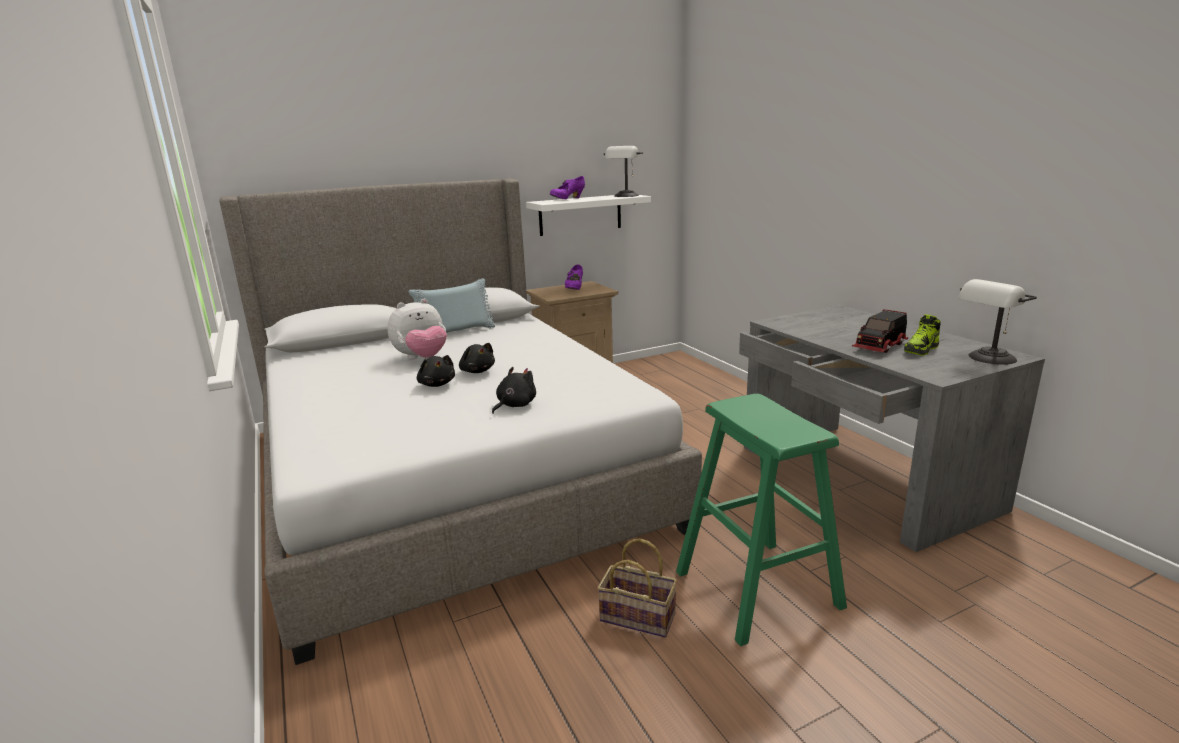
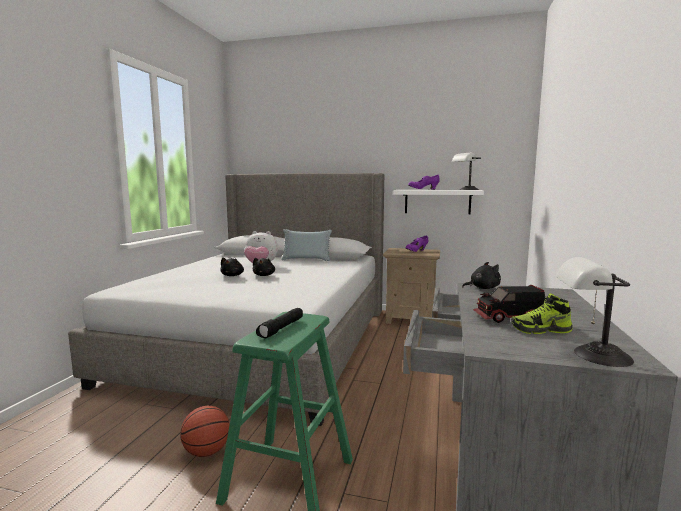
camera: 40 degrees right, 10 degrees down
(514, 405) = (233, 291): black plush toy -> black plush toy (482, 288)
(640, 617) = (207, 451): basket -> basketball
(768, 420) = (282, 329): none -> black flashlight

